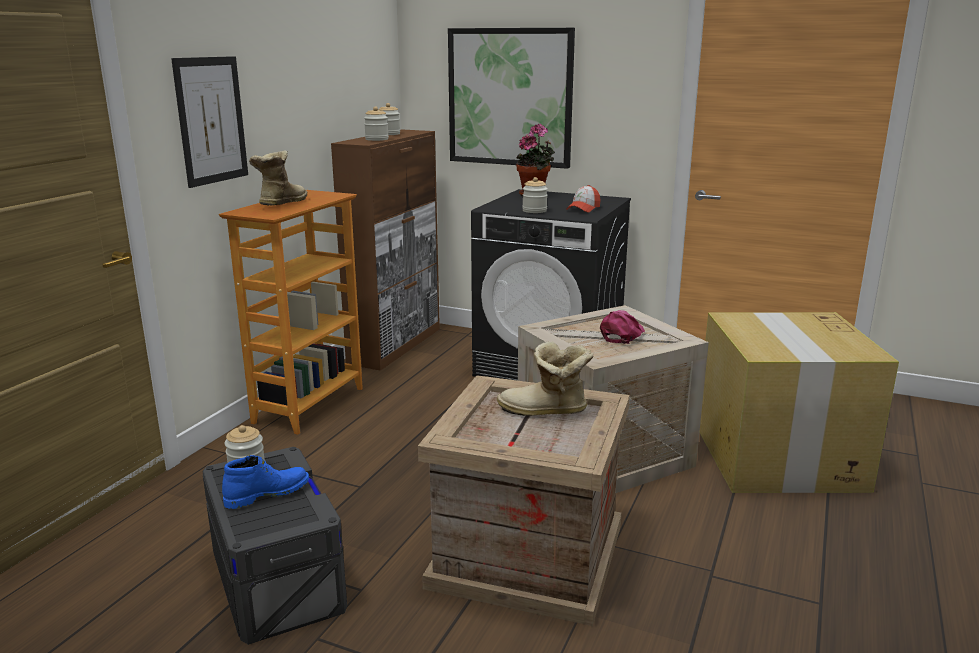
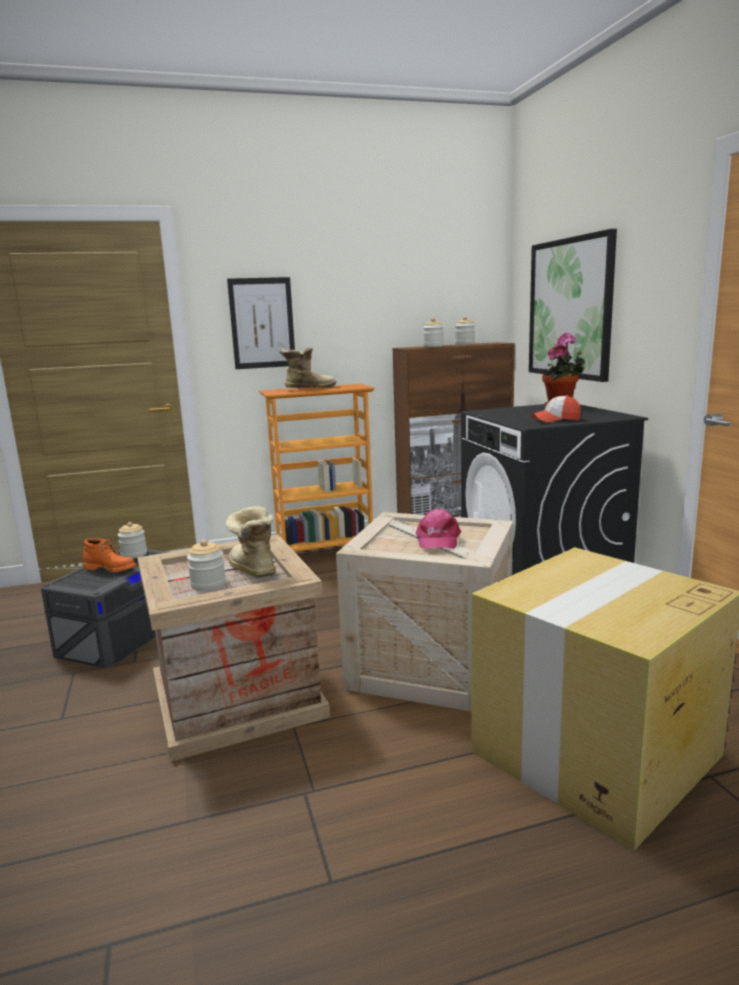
camera: 50 degrees right, 5 degrees down
(267, 493) = (111, 569): blue boot -> orange boot
(534, 211) = (506, 416): jar -> jar (208, 584)
(622, 334) = (437, 539): pink cap -> pink cap turned 105 degrees clockwise

